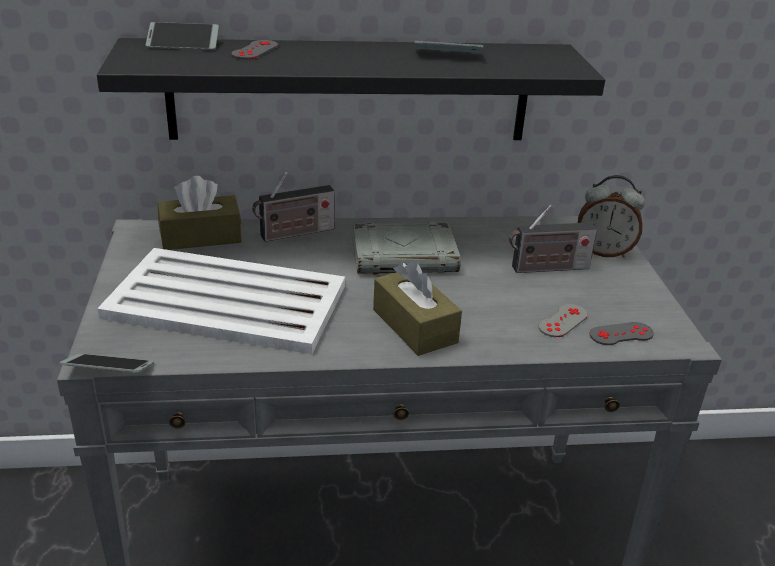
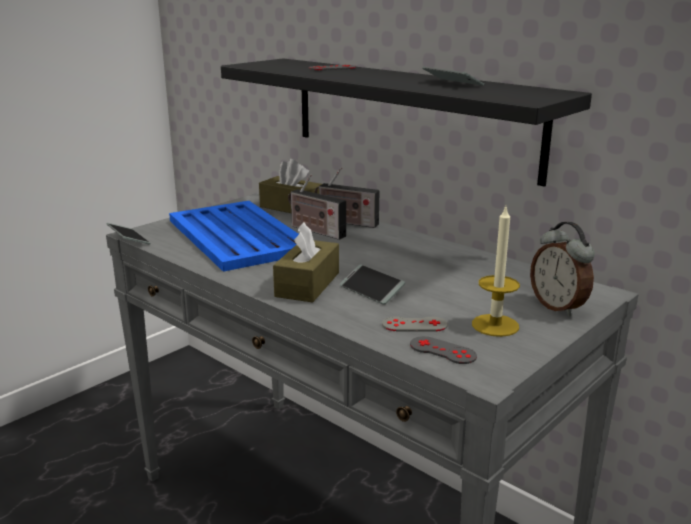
camera: 50 degrees right, 10 degrees down
(183, 44) = (303, 62): phone -> phone (371, 291)
(225, 301) = (237, 235): white tray -> blue tray
(405, 256) = (388, 254): grey book -> none
(547, 268) = (479, 296): radio -> radio (315, 231)
(604, 291) = (495, 325): none -> candle

